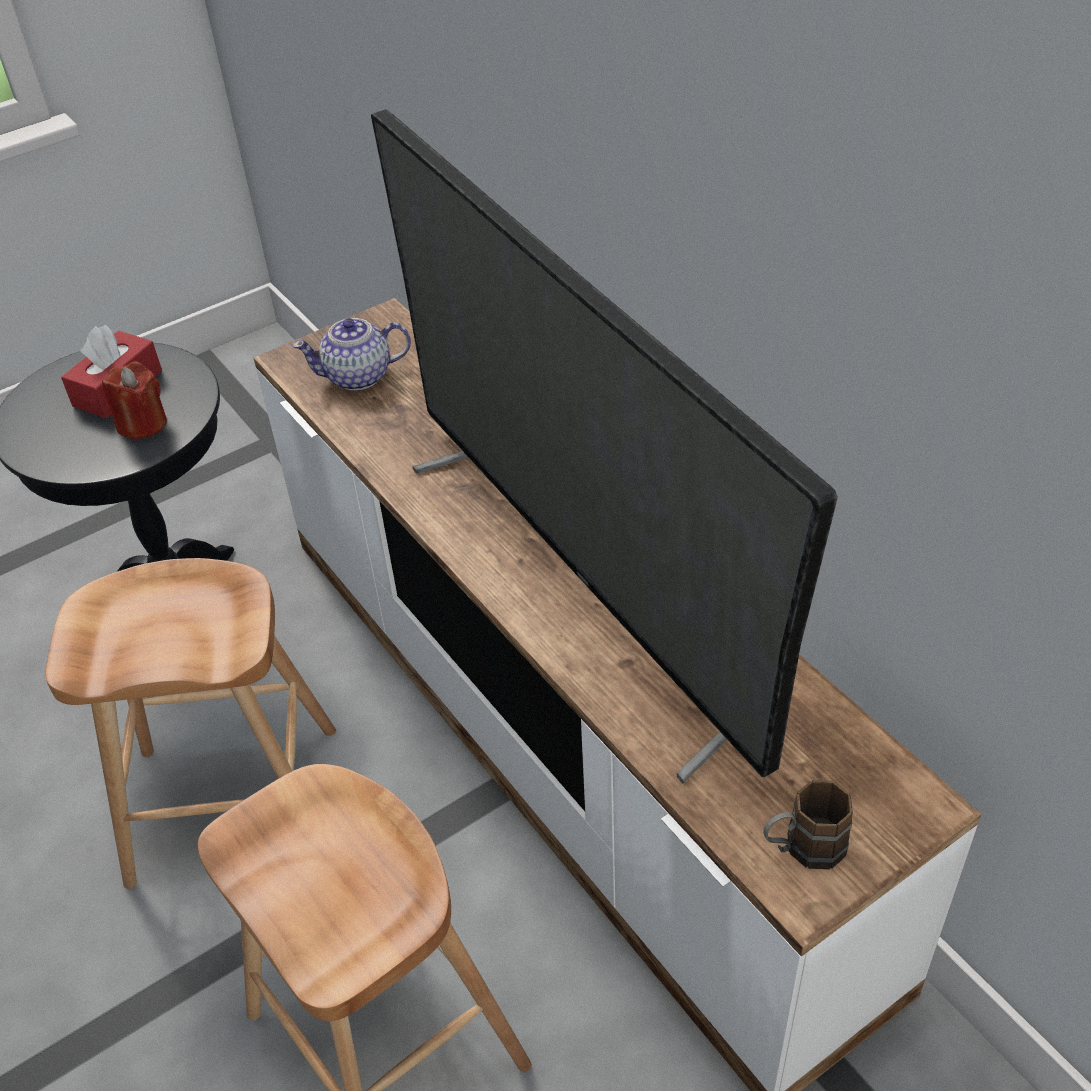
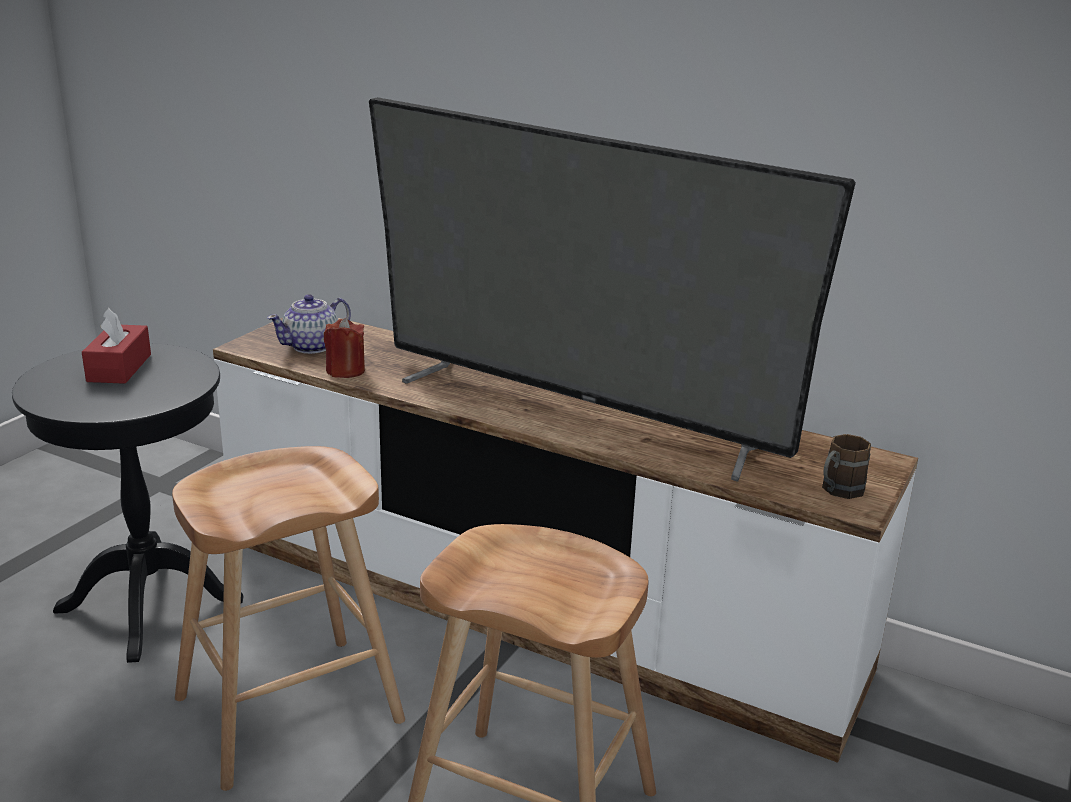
camera: 30 degrees left, 20 degrees down
(142, 424) = (162, 382): red candle -> red candle (345, 371)

